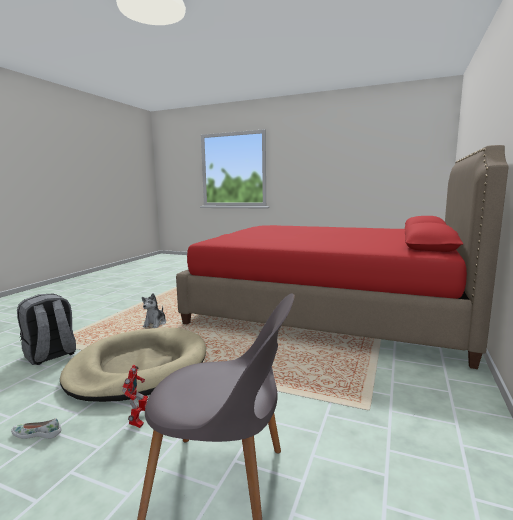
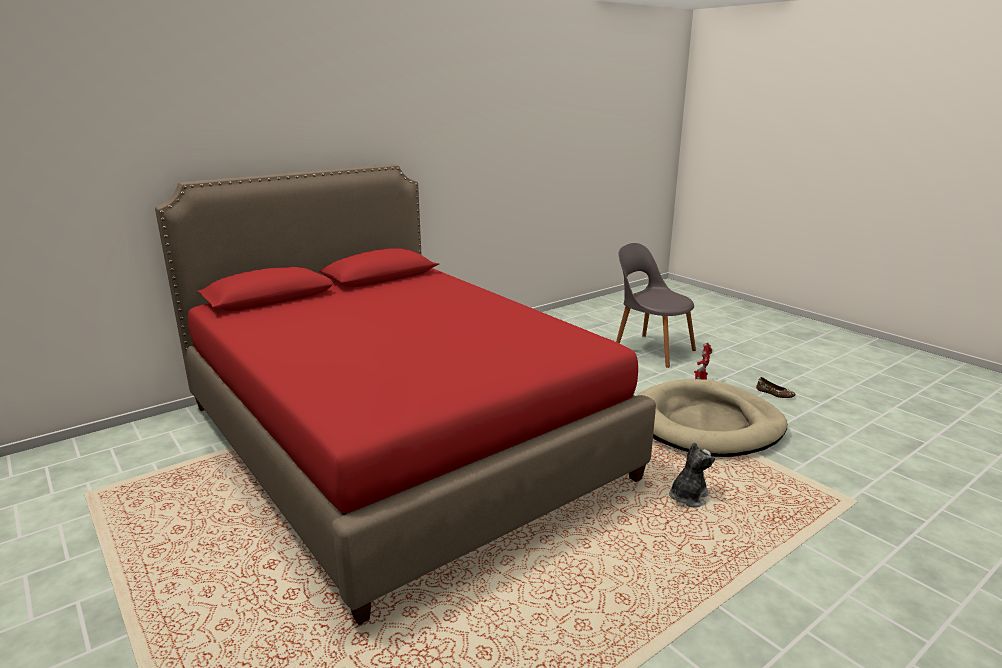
camera: 150 degrees left, 10 degrees up
(37, 433) = (774, 393): white shoe -> brown shoe
(51, 355) = (830, 473): grey backpack -> none

